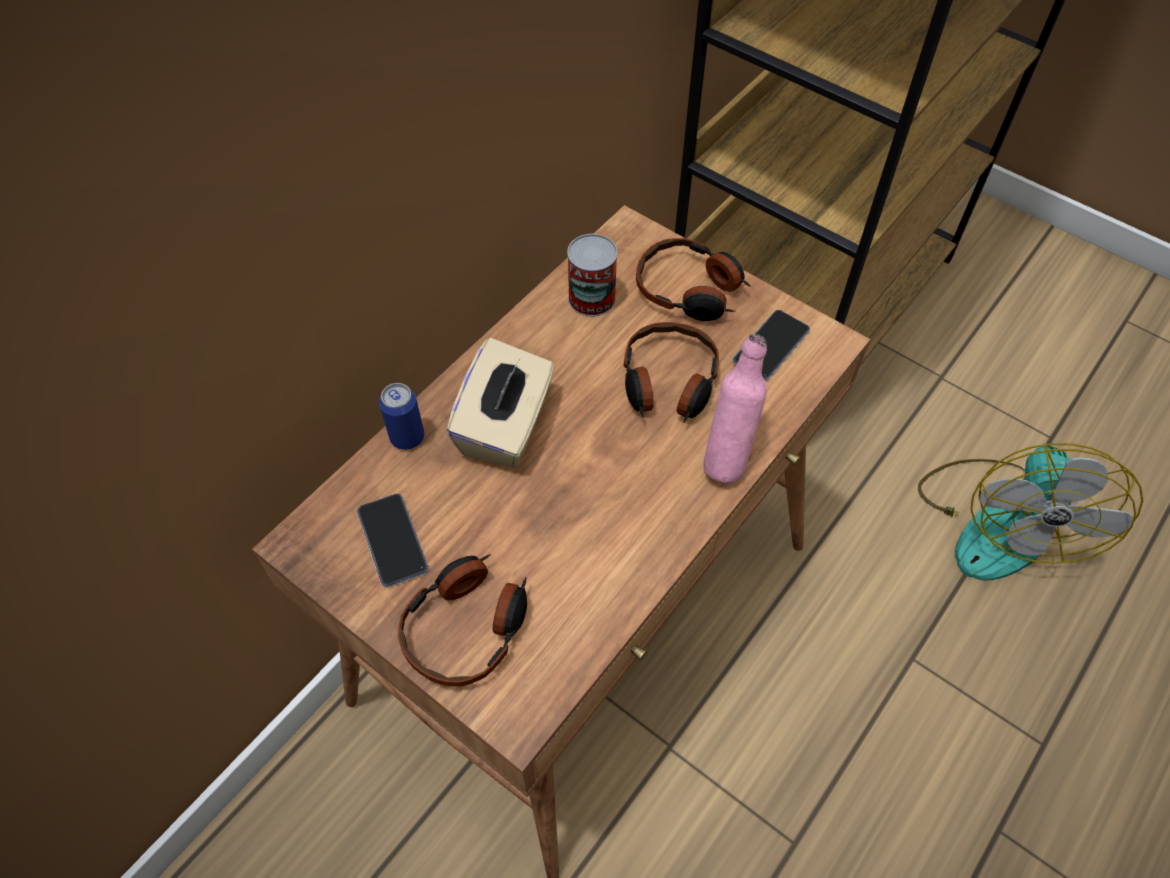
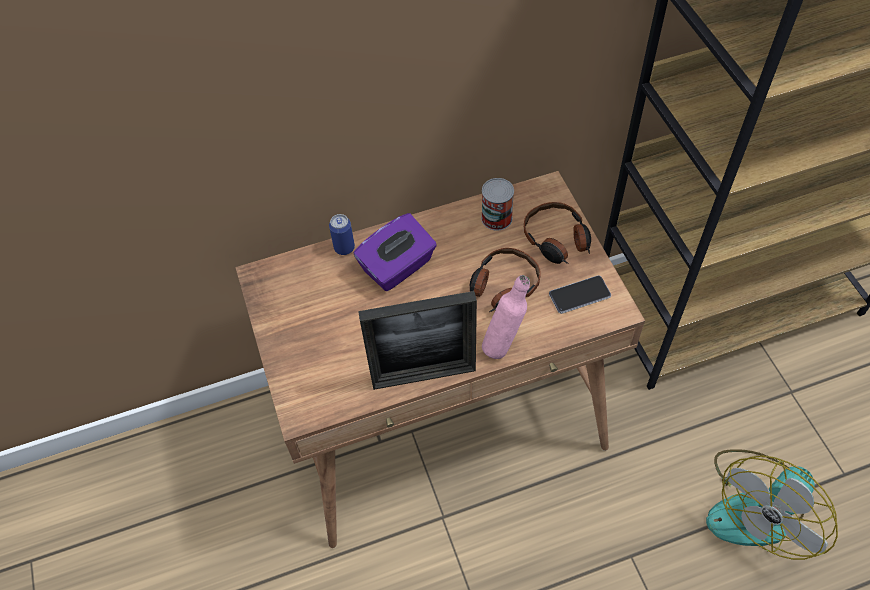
camera: 35 degrees right, 0 degrees up
(392, 541) = (301, 297): phone -> none
(468, 626) = (307, 359): headphones -> none
(506, 426) = (398, 267): beige tissue box -> purple tissue box
(654, 557) = (423, 375): none -> picture frame

